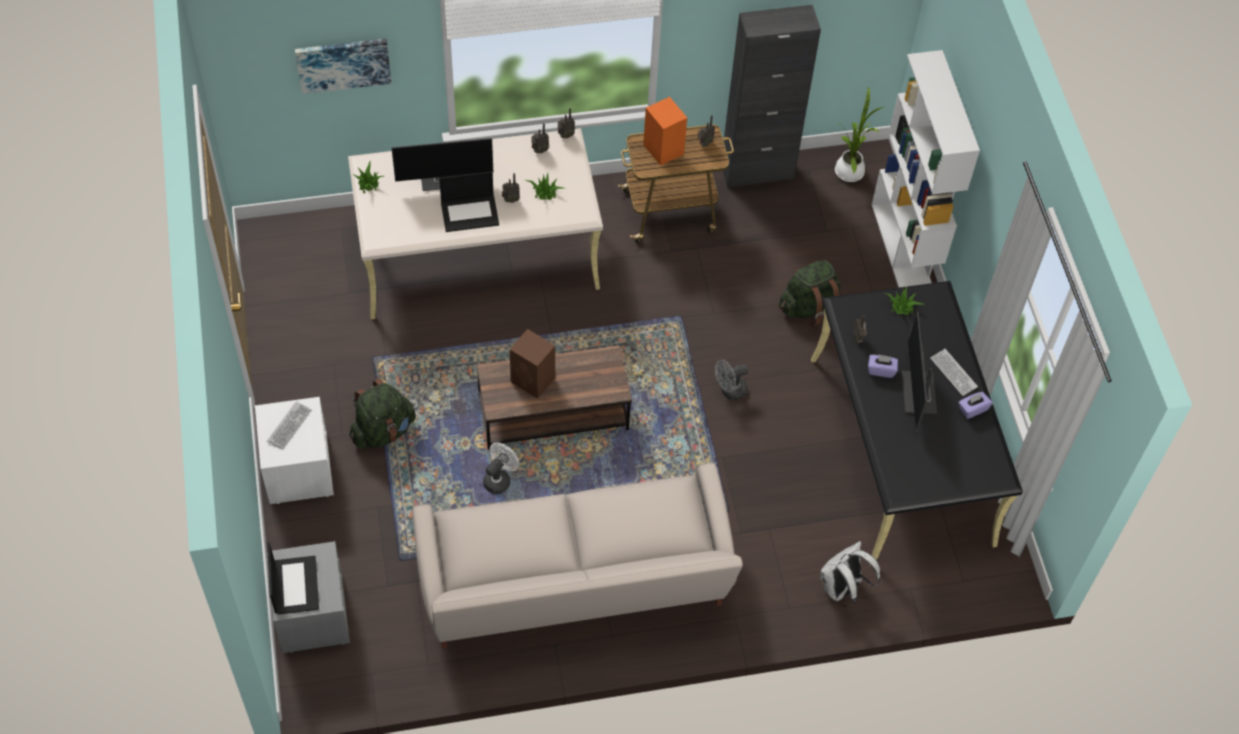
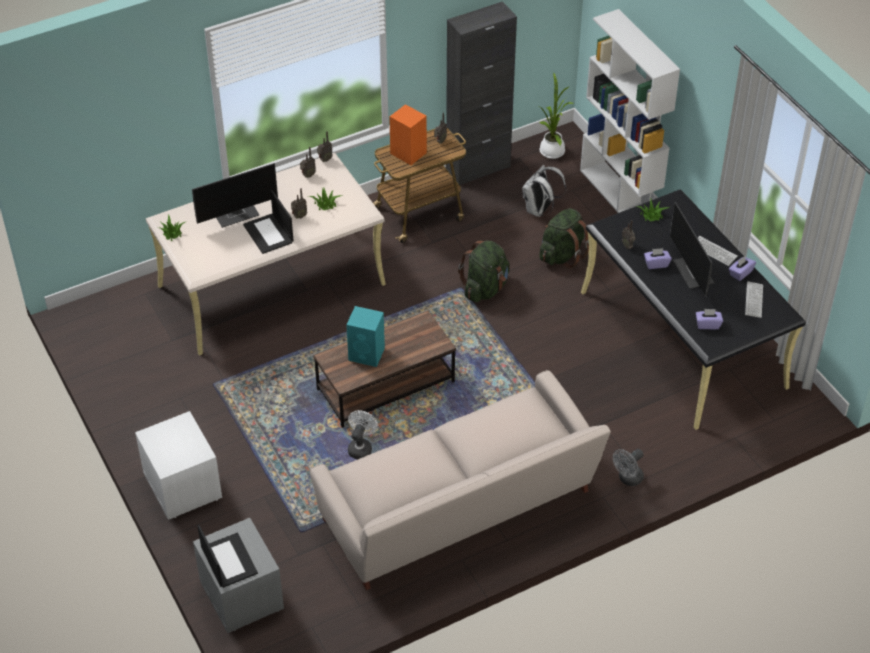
camera: 15 degrees left, 10 degrees down
(289, 426) = (172, 440): keyboard -> keyboard (754, 300)
(343, 64) = (132, 129): picture -> none
(383, 431) = (245, 437): green backpack -> green backpack (485, 288)
(470, 212) = (269, 234): laptop -> laptop turned 90 degrees clockwise
(533, 380) = (367, 354): brown speaker -> turquoise speaker
(729, 391) = (525, 332): grey fan -> grey fan (628, 479)
(842, 589) = (681, 453): white backpack -> white backpack (539, 210)
(907, 463) = (707, 324): none -> purple tissue box

